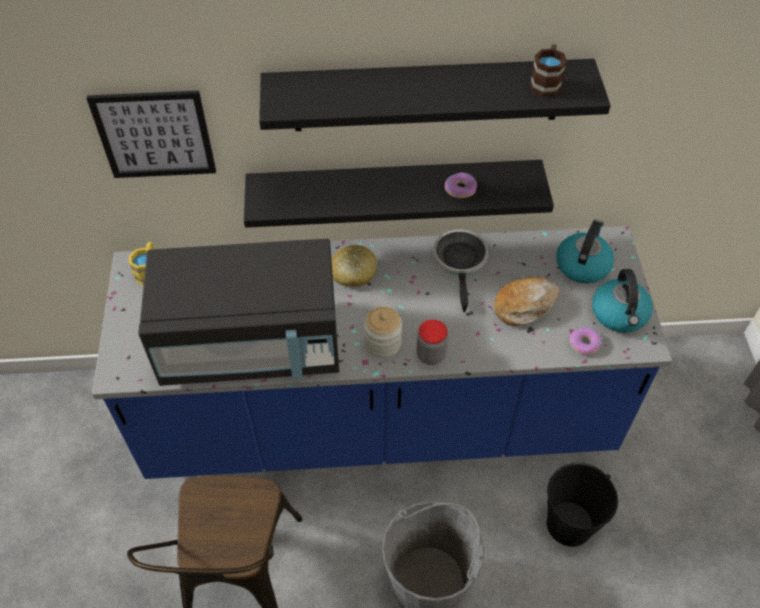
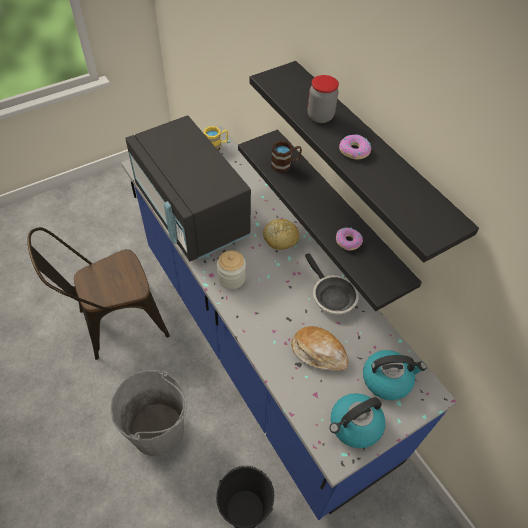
camera: 60 degrees right, 0 degrees up
(154, 134) = (249, 64): picture -> none
(430, 355) = (238, 309): jar -> jar (320, 116)
(460, 262) = (331, 296): frying pan -> frying pan turned 90 degrees clockwise
(546, 82) = (416, 205): brown mug -> brown mug (285, 164)
(585, 344) = (308, 408): donut -> donut (354, 151)

